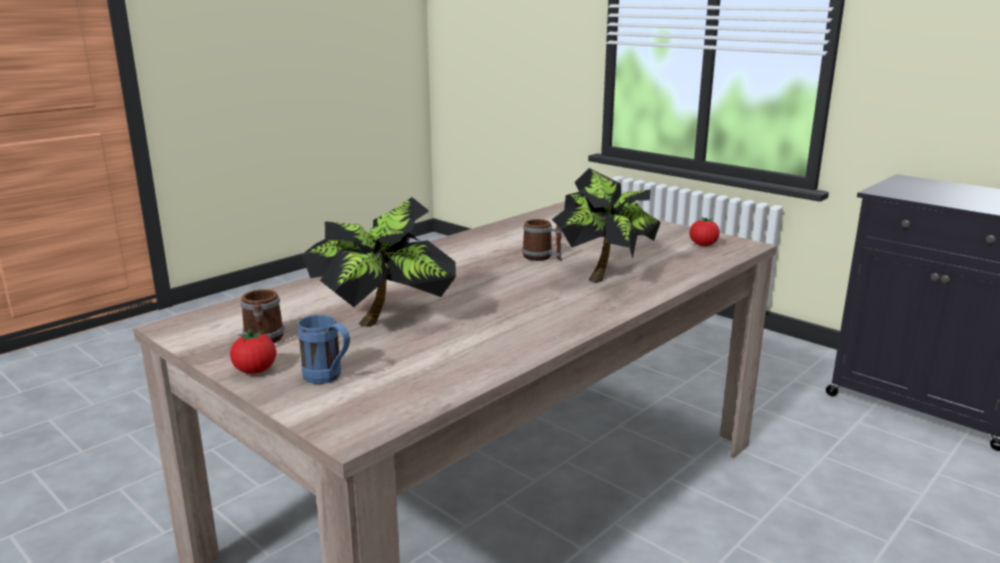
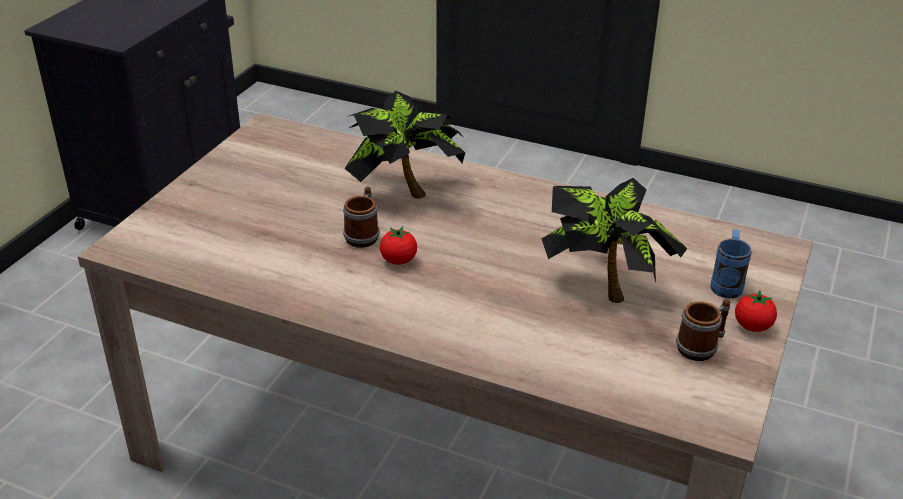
camera: 110 degrees left, 15 degrees up
(703, 245) = (276, 148): tomato -> tomato (398, 260)

